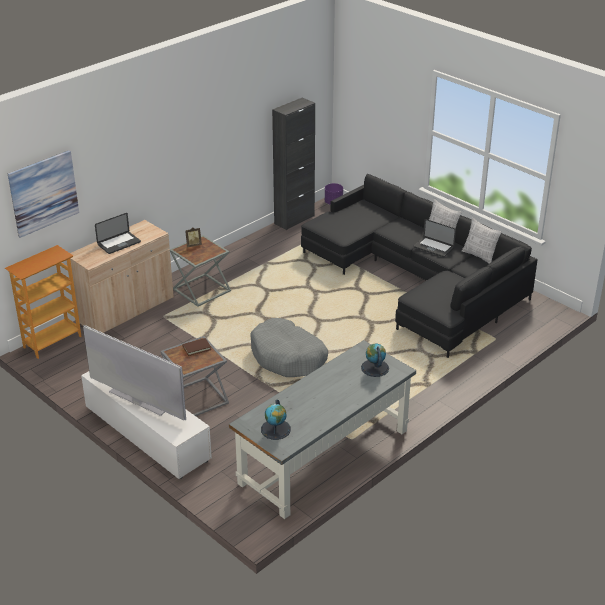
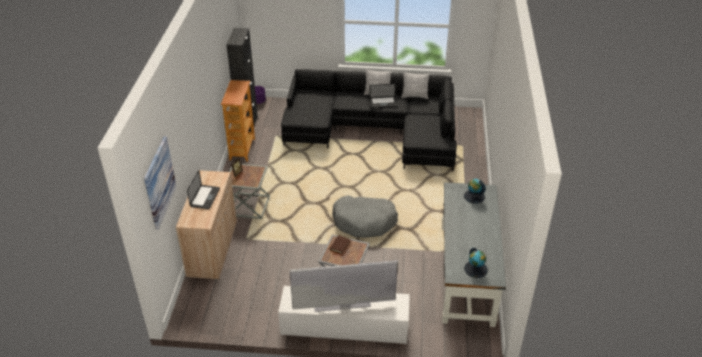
camera: 40 degrees left, 5 degrees up
(52, 341) = (188, 303): bookcase -> bookcase (242, 149)

